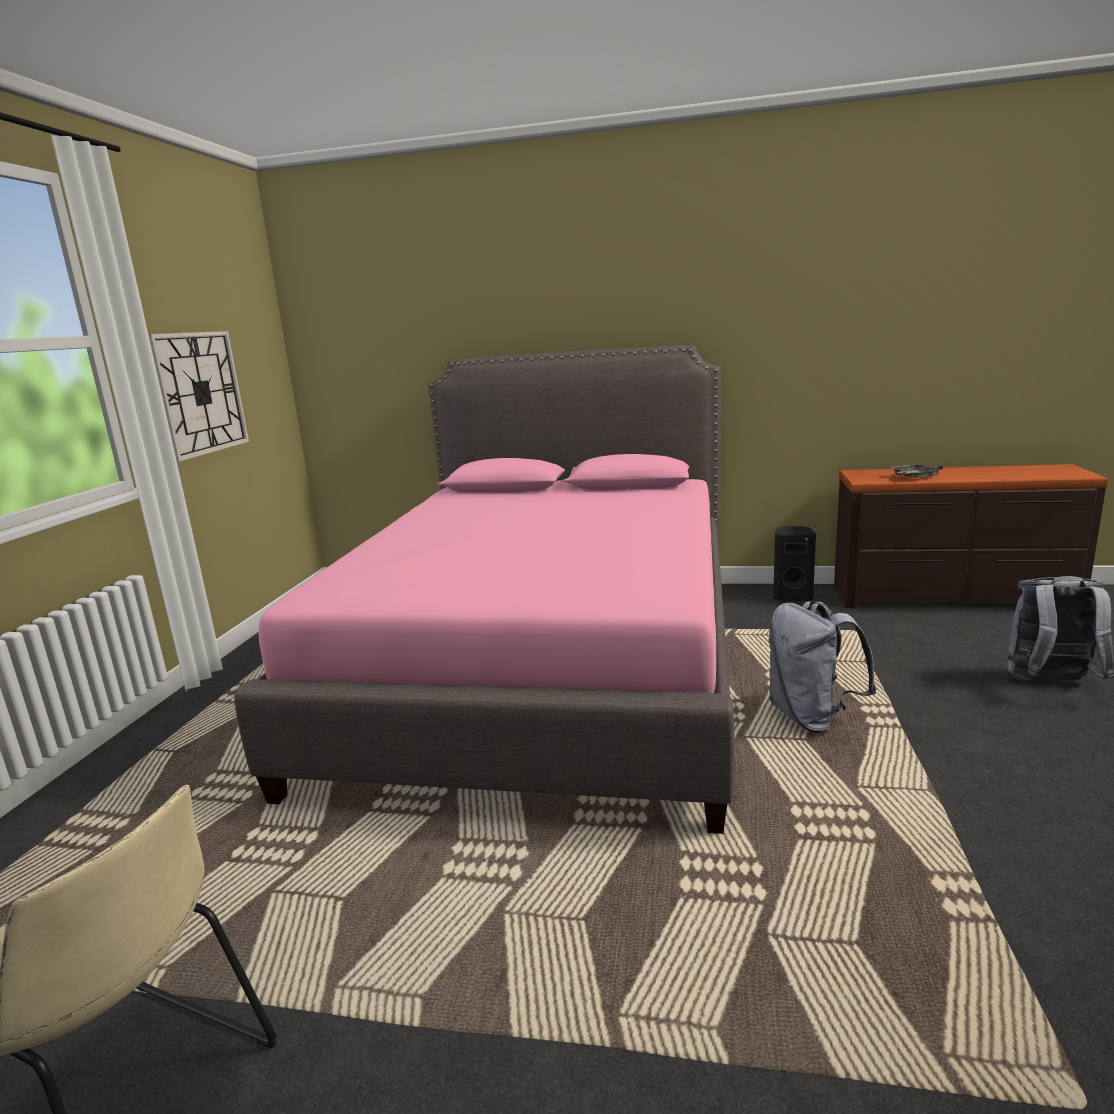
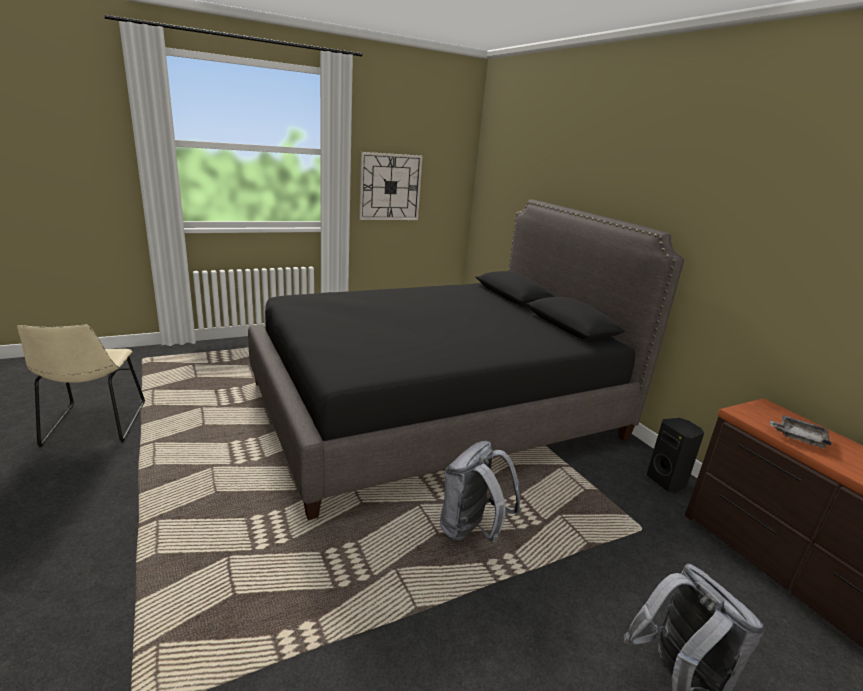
camera: 50 degrees right, 5 degrees up
(547, 668) = (436, 410): pink bed -> black bed

